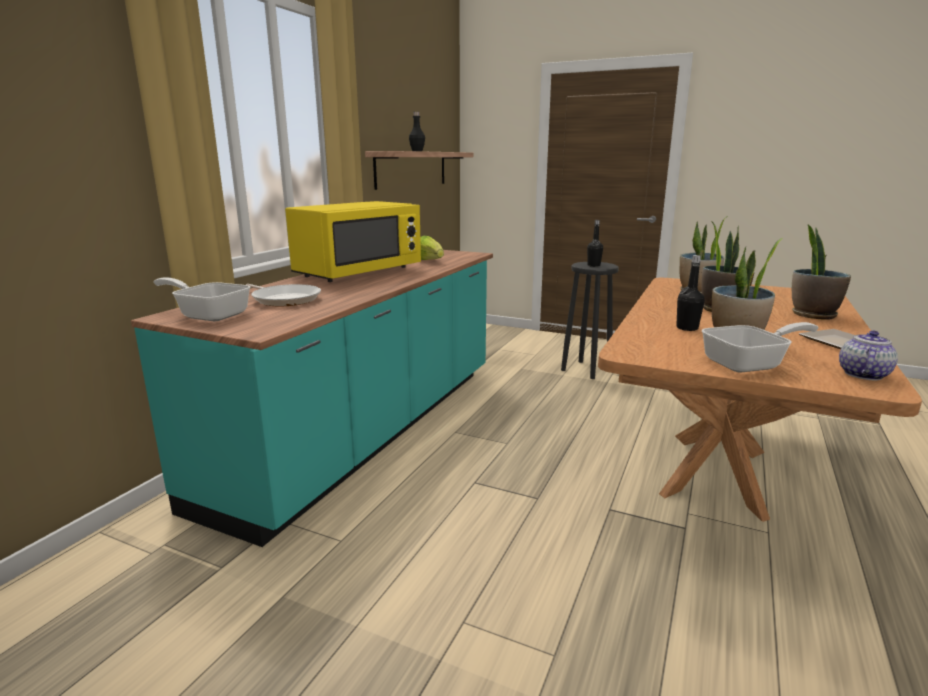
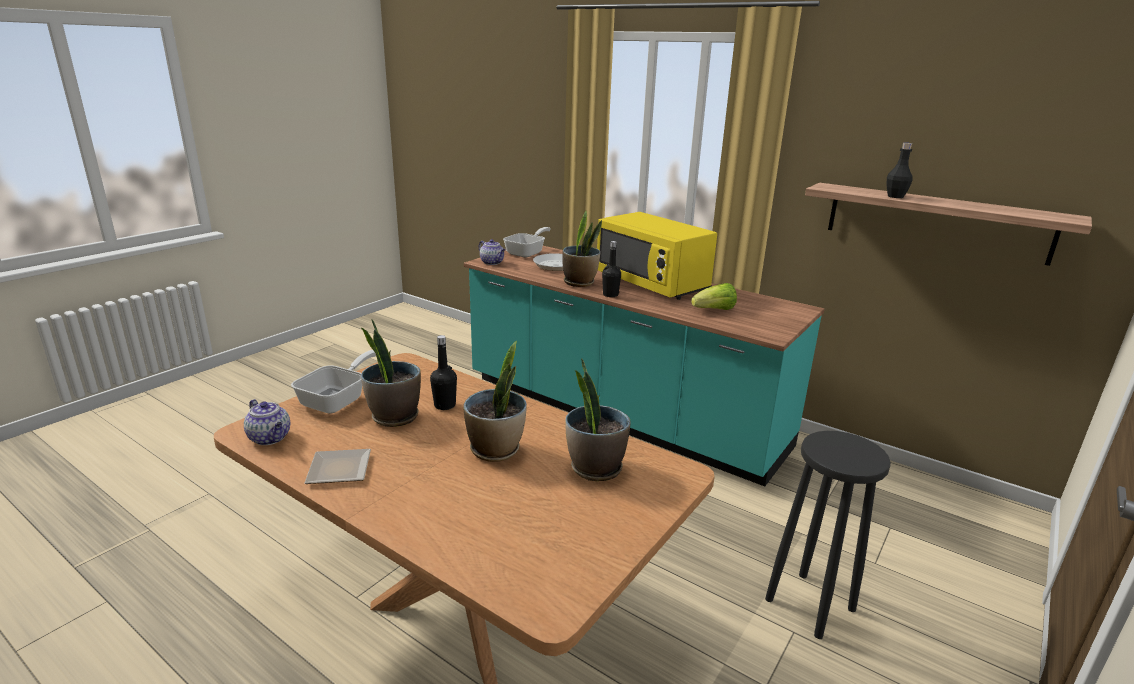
camera: 100 degrees right, 5 degrees up
(267, 326) = (492, 262): none -> teapot
(593, 265) = (838, 448): black bottle -> black bottle (610, 295)
(750, 364) = (338, 399): frying pan -> frying pan turned 150 degrees counterclockwise
(812, 315) = (435, 511): potted plant -> potted plant (580, 282)

